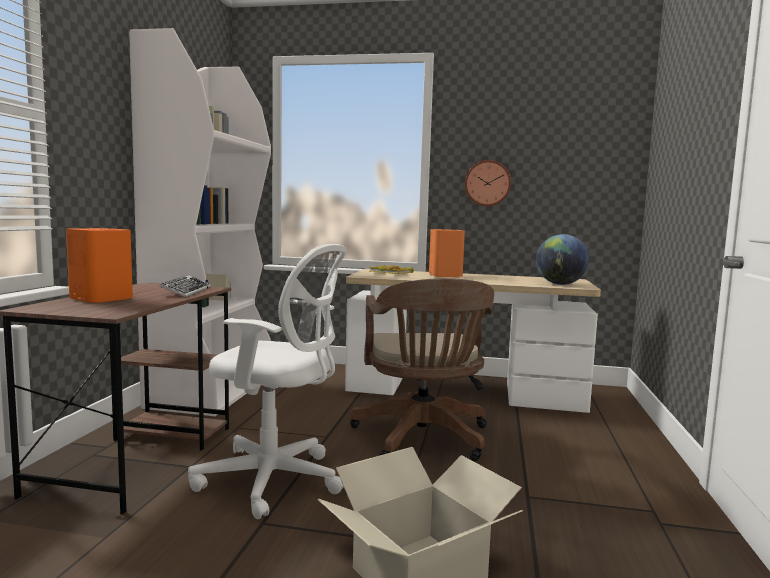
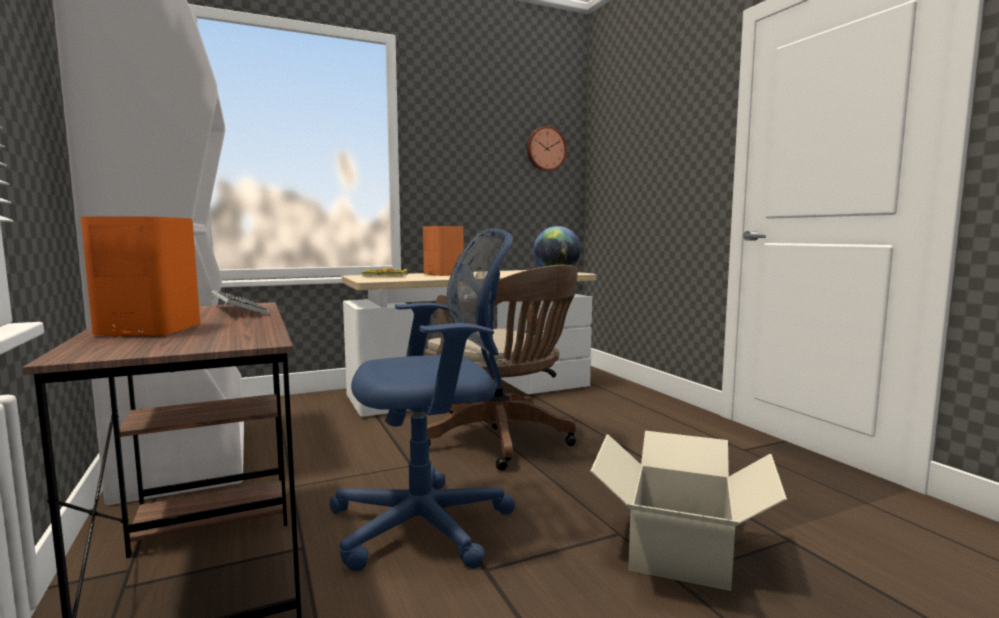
camera: 35 degrees left, 0 degrees up
(275, 481) = (430, 524): white office chair -> blue office chair
(487, 183) = (458, 180): wall clock -> wall clock (545, 149)

